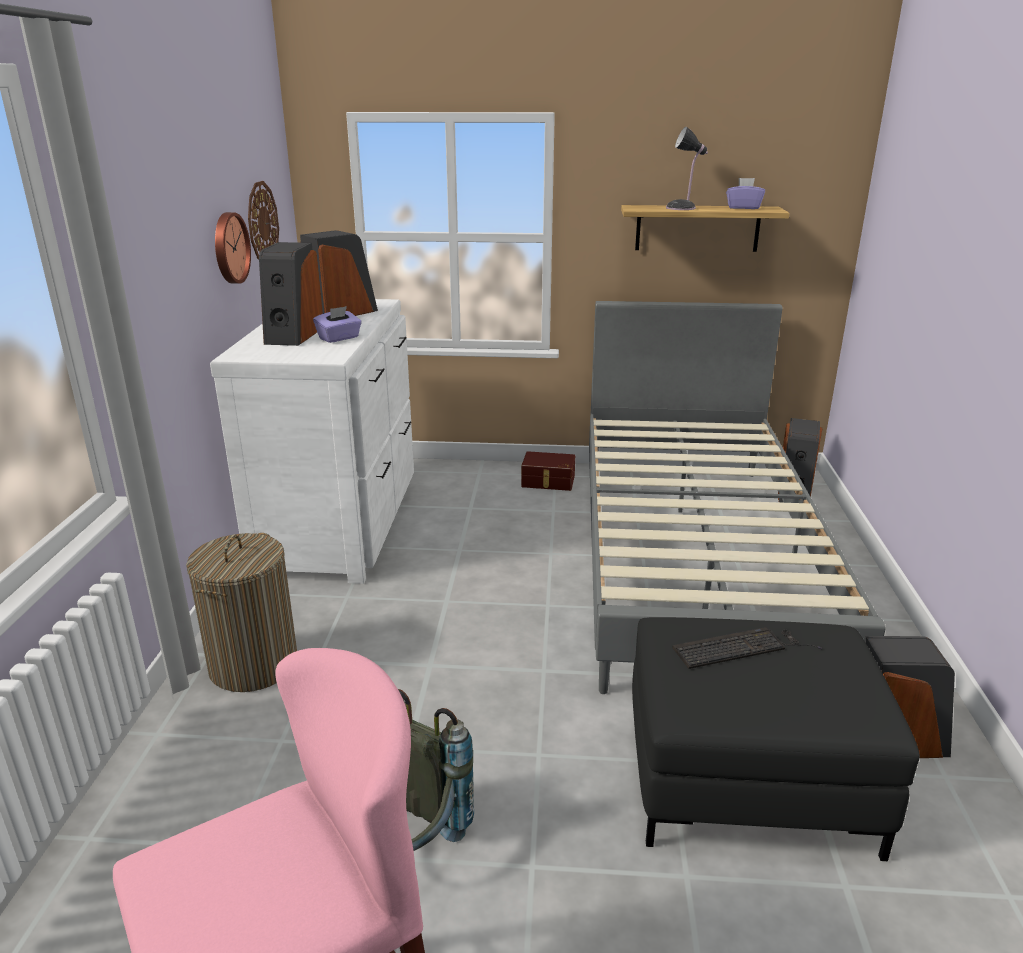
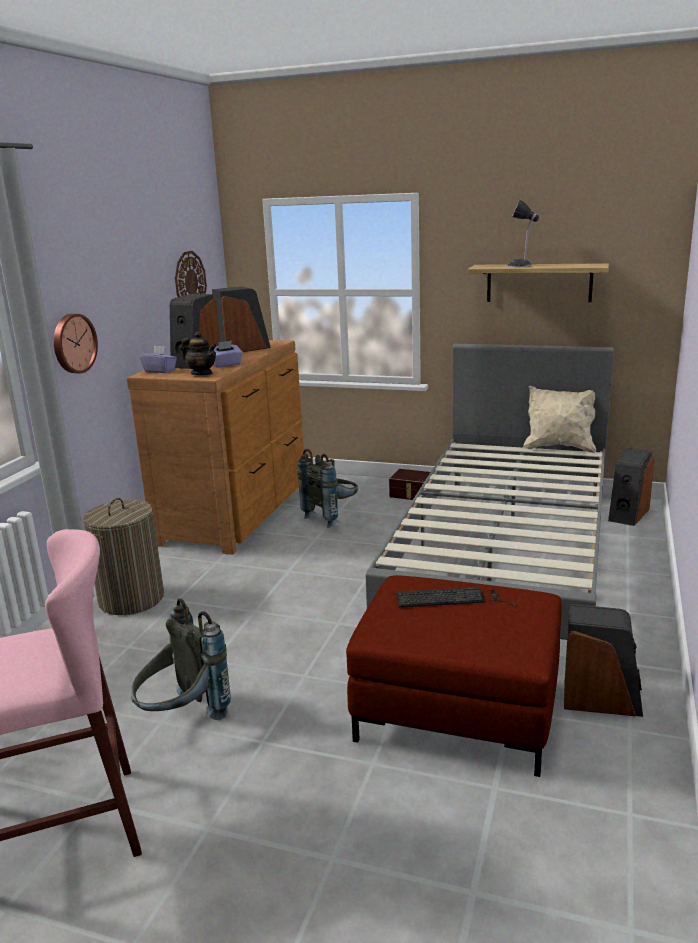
camera: 15 degrees right, 5 degrees down
(229, 248) = (155, 298): wall clock -> wall clock (73, 343)
(316, 353) = (202, 374): none -> teapot
(342, 522) = (237, 513): white dresser -> brown dresser
(465, 519) = (332, 517): none -> grey backpack
(716, 420) = (559, 447): none -> beige pillow
(743, 207) = (574, 264): purple tissue box -> purple tissue box (160, 371)
(748, 778) = (459, 709): black ottoman -> red ottoman

